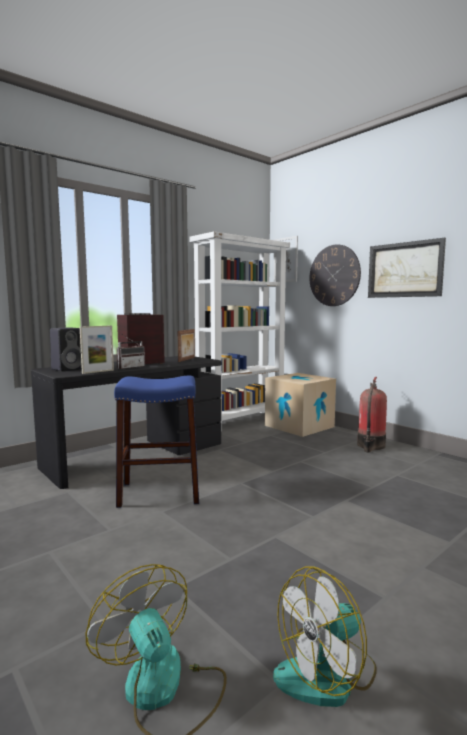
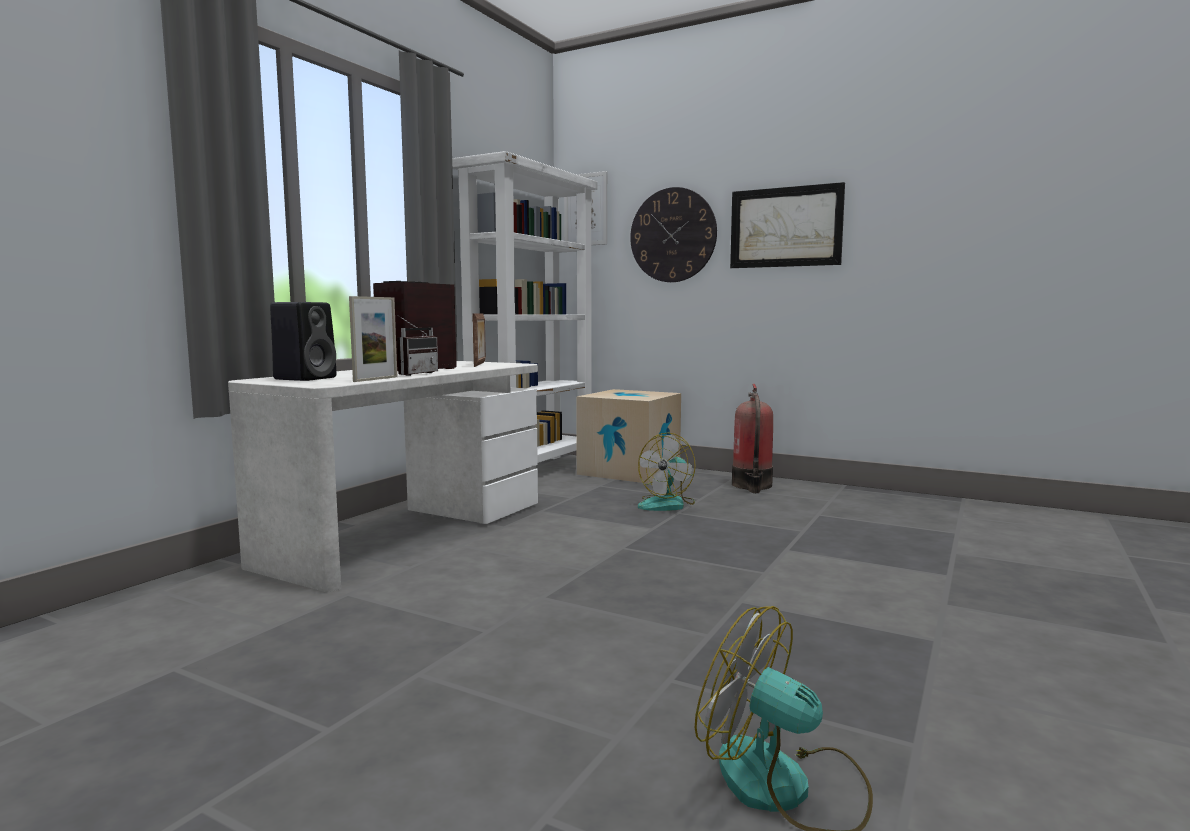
camera: 20 degrees left, 0 degrees up
(136, 455) = (409, 531): black desk -> white desk
(159, 493) = (511, 575): blue stool -> none
(327, 674) = (952, 723): fan -> fan (667, 504)

